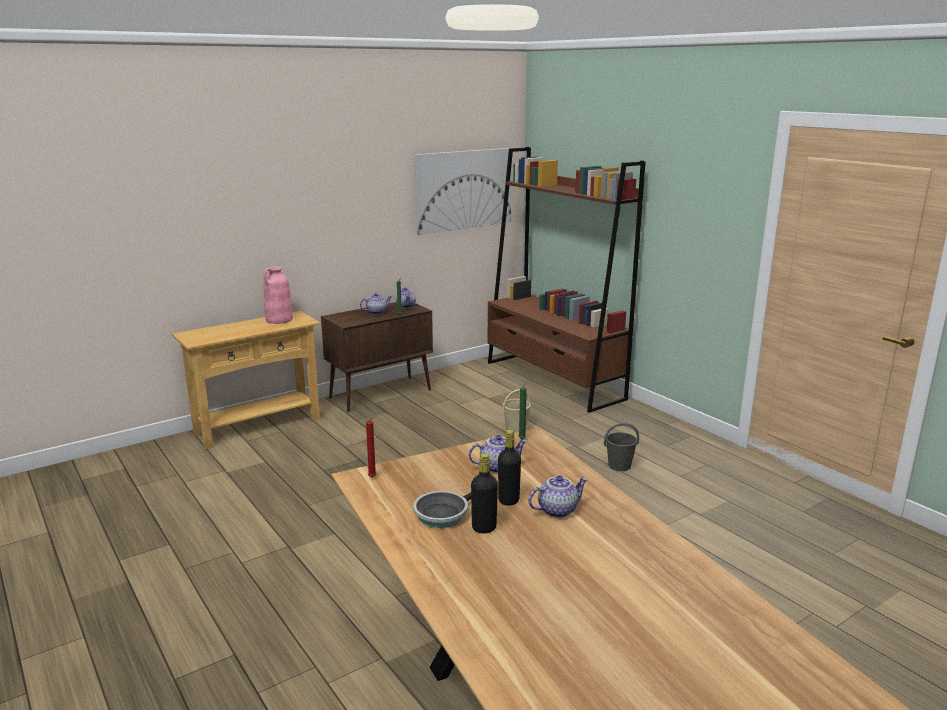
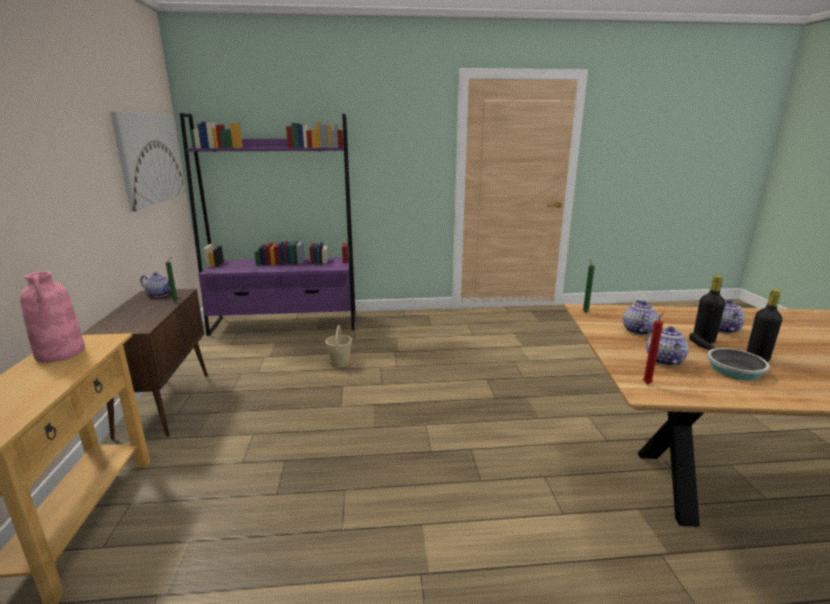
camera: 60 degrees left, 0 degrees up
(376, 312) = (143, 308): teapot -> teapot (663, 360)
(553, 380) = (285, 324): brown bookcase -> purple bookcase
(619, 466) = (441, 347): grey bucket -> none

